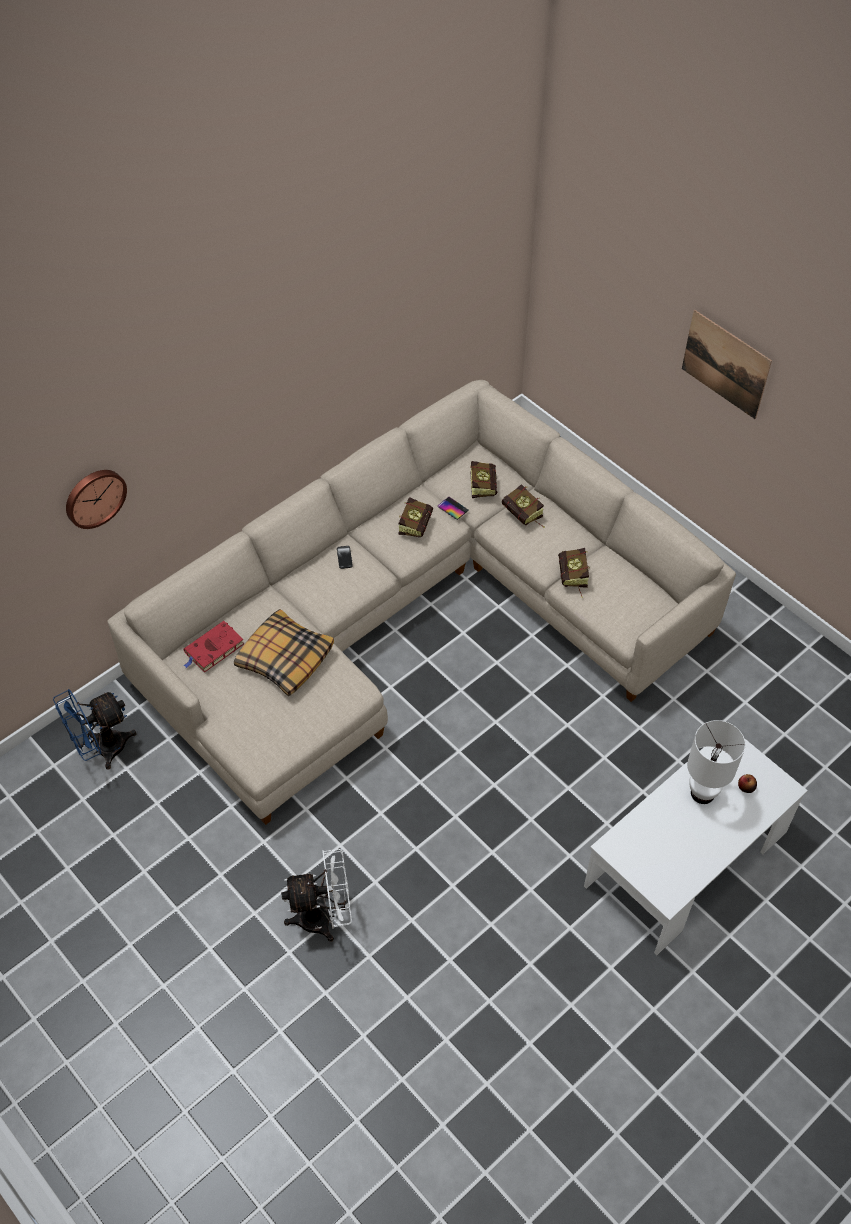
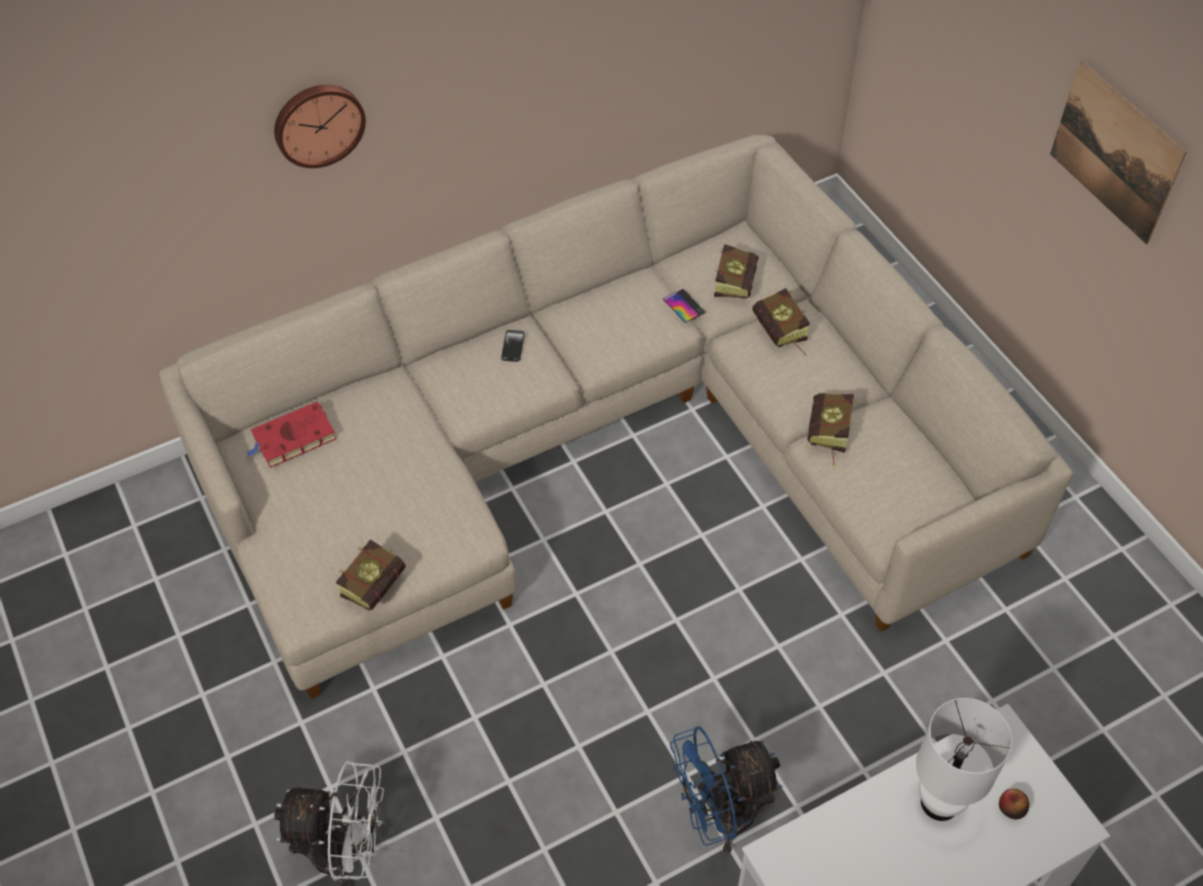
camera: 15 degrees right, 0 degrees up
(94, 497) = (132, 187): wall clock -> wall clock (318, 123)
(102, 749) = (134, 546): blue fan -> blue fan (719, 816)
(284, 658) = (385, 470): pillow -> none
(416, 523) = (627, 317): book -> book (378, 581)

